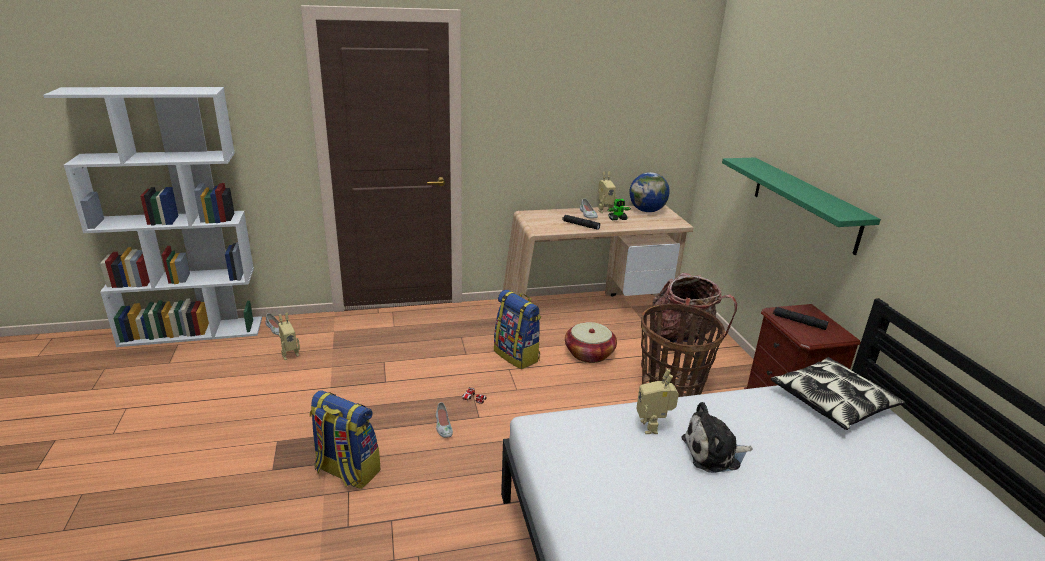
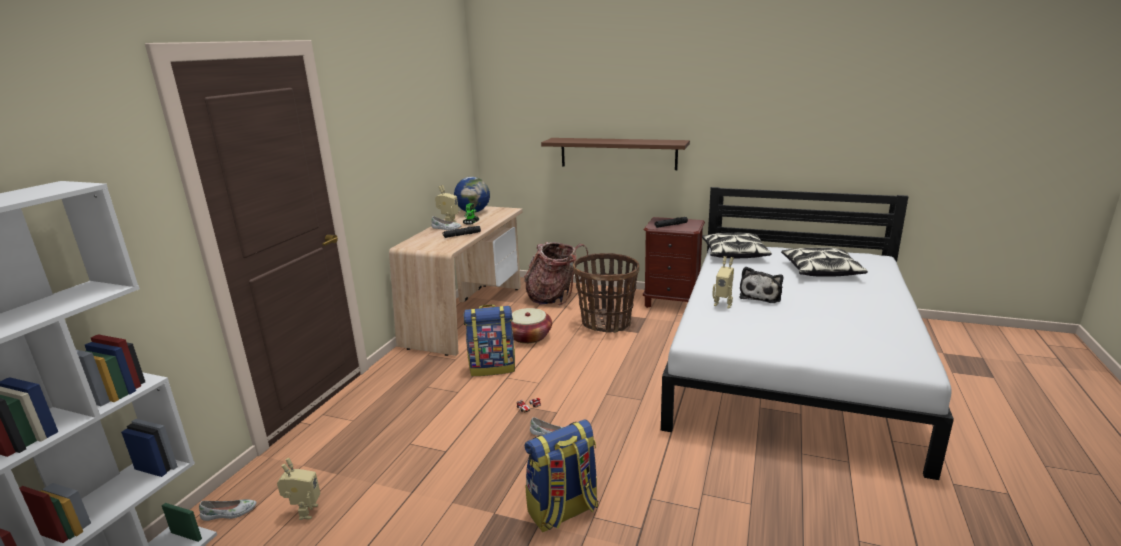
camera: 55 degrees left, 5 degrees down
(805, 203) = (618, 153): green shelf -> brown shelf
(881, 497) = (820, 270): none -> pillow

